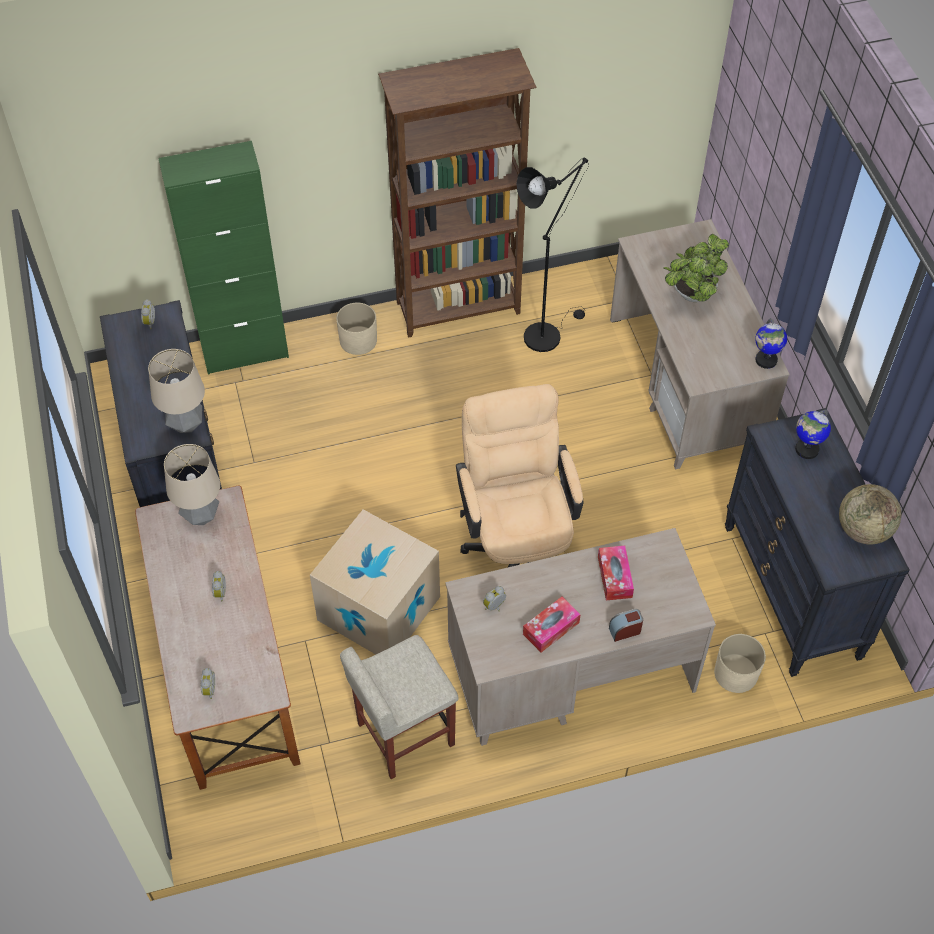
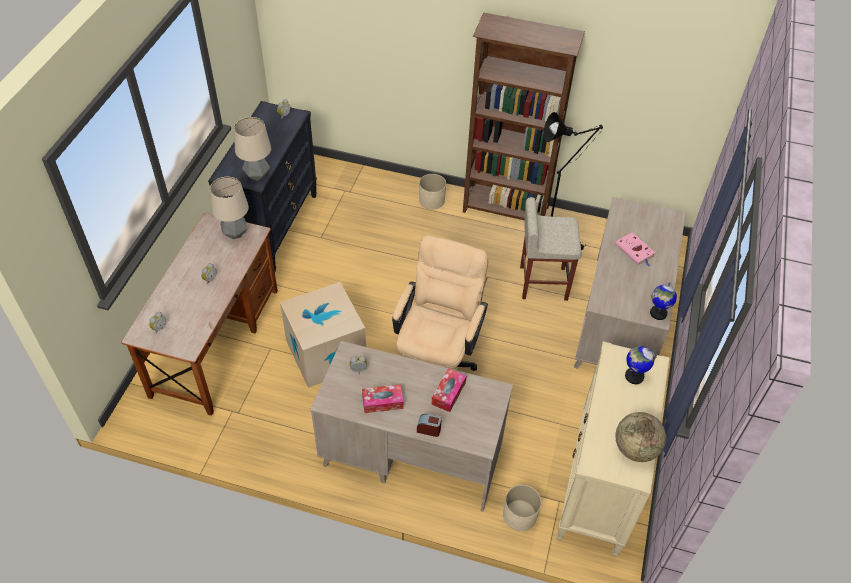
camera: 30 degrees right, 5 degrees down
(245, 352) = (362, 177): green cabinet -> none
(404, 734) = (283, 433): beige stool -> beige stool (542, 283)
(691, 296) = (635, 251): potted plant -> pink book
(792, 591) = (598, 485): black dresser -> beige dresser

